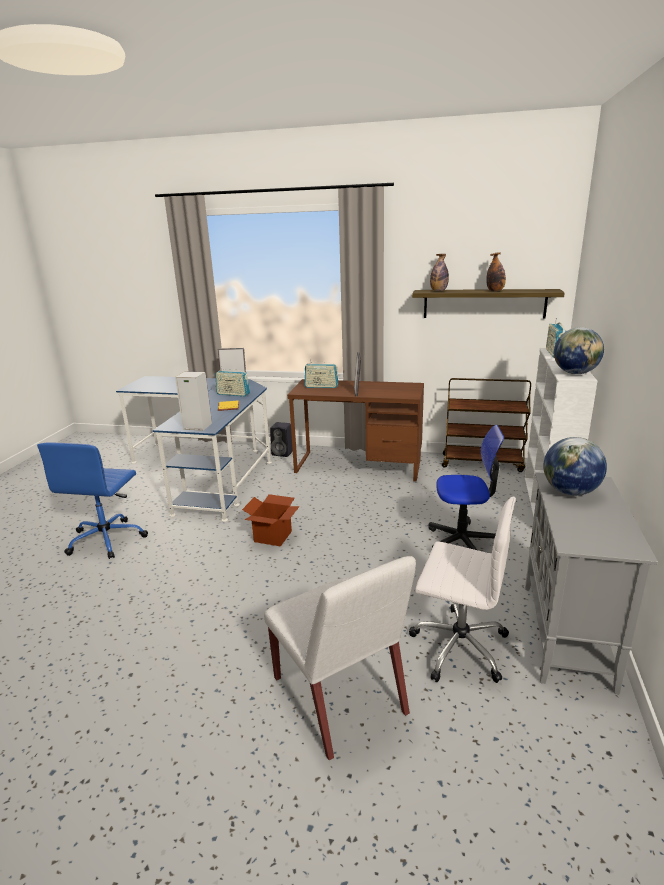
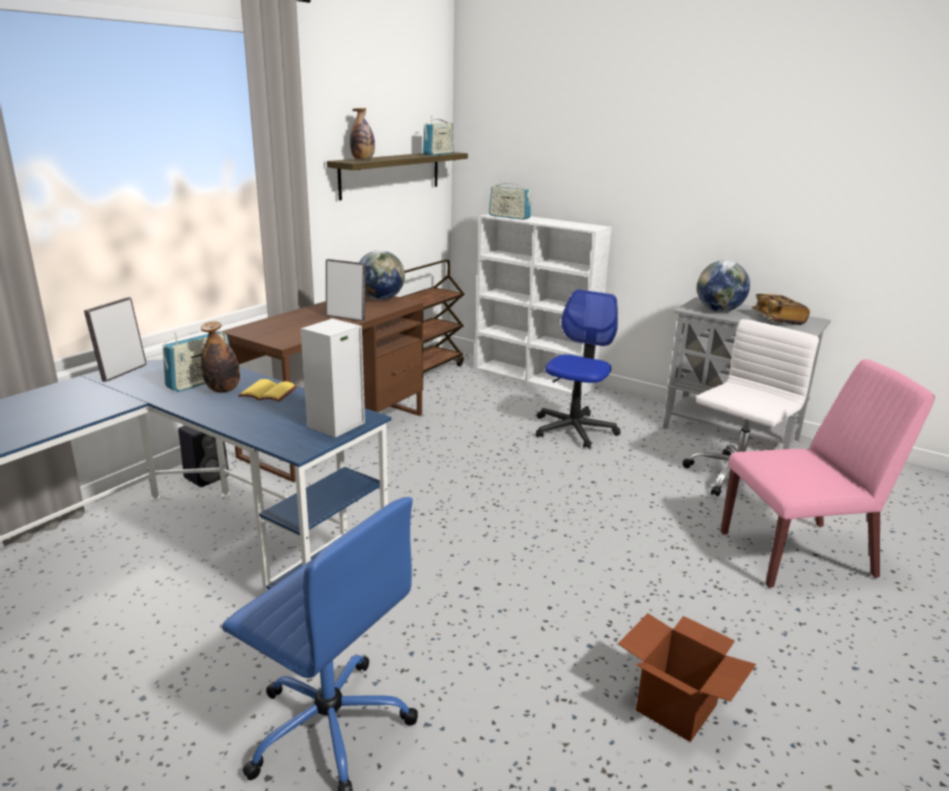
camera: 70 degrees left, 0 degrees up
(272, 536) = (473, 536): cardboard box -> cardboard box (676, 708)
(321, 386) = (284, 328): radio -> radio (438, 154)
(340, 697) = (798, 554): white chair -> pink chair
(495, 291) = (412, 156): bottle -> bottle (223, 390)
(575, 373) = (583, 225): globe -> globe (381, 299)
(591, 525) = (778, 319): none -> book

